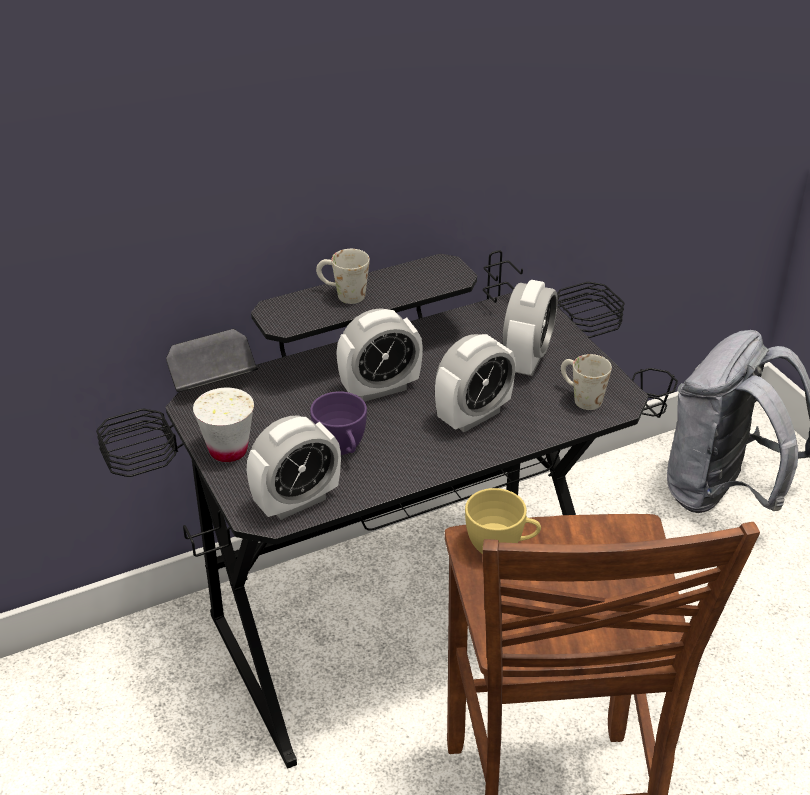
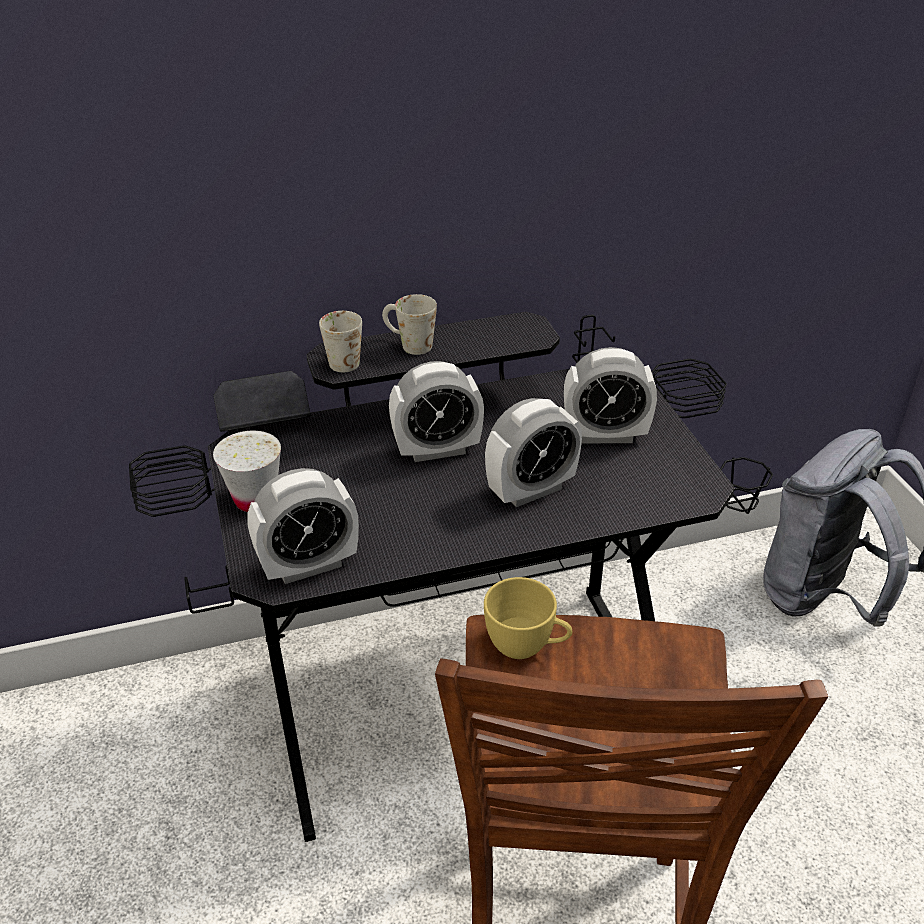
camera: 10 degrees right, 0 degrees up
(342, 449) = (377, 512): purple cup -> none
(527, 360) = (605, 435): alarm clock -> alarm clock turned 60 degrees clockwise
(580, 397) = (656, 482): white mug -> white mug (339, 360)

